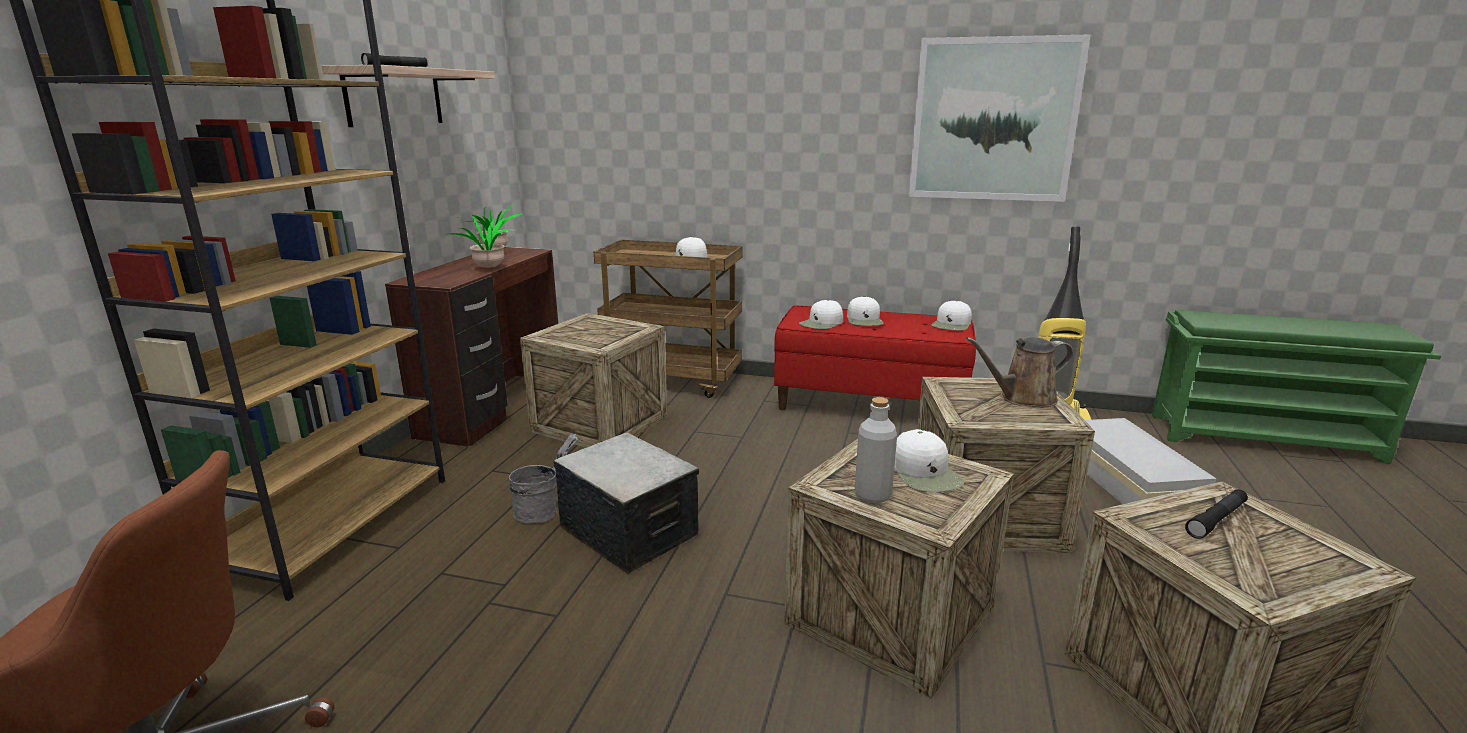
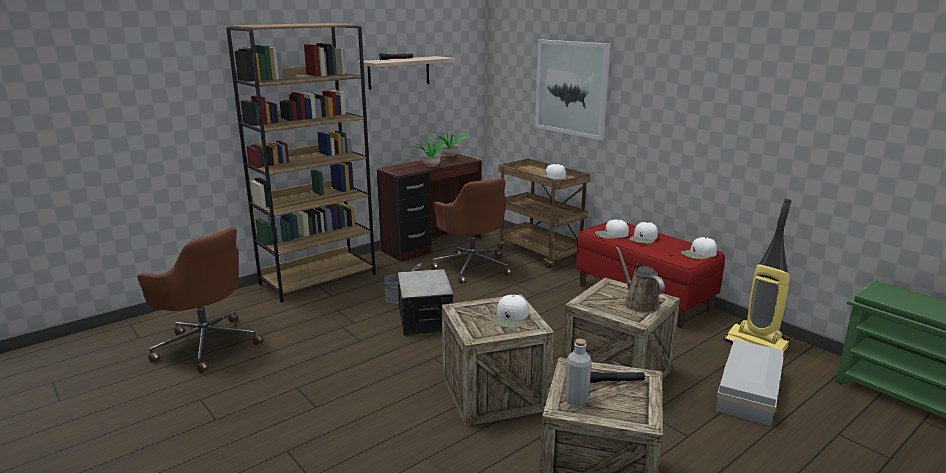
camera: 35 degrees right, 0 degrees up
(600, 423) = (472, 267): crate -> brown office chair
(872, 495) = (470, 318): grey bottle -> grey bottle (576, 400)
(993, 120) = (748, 111): picture -> picture (571, 88)
(1022, 398) = (639, 303): brown watering can -> brown watering can turned 45 degrees clockwise

